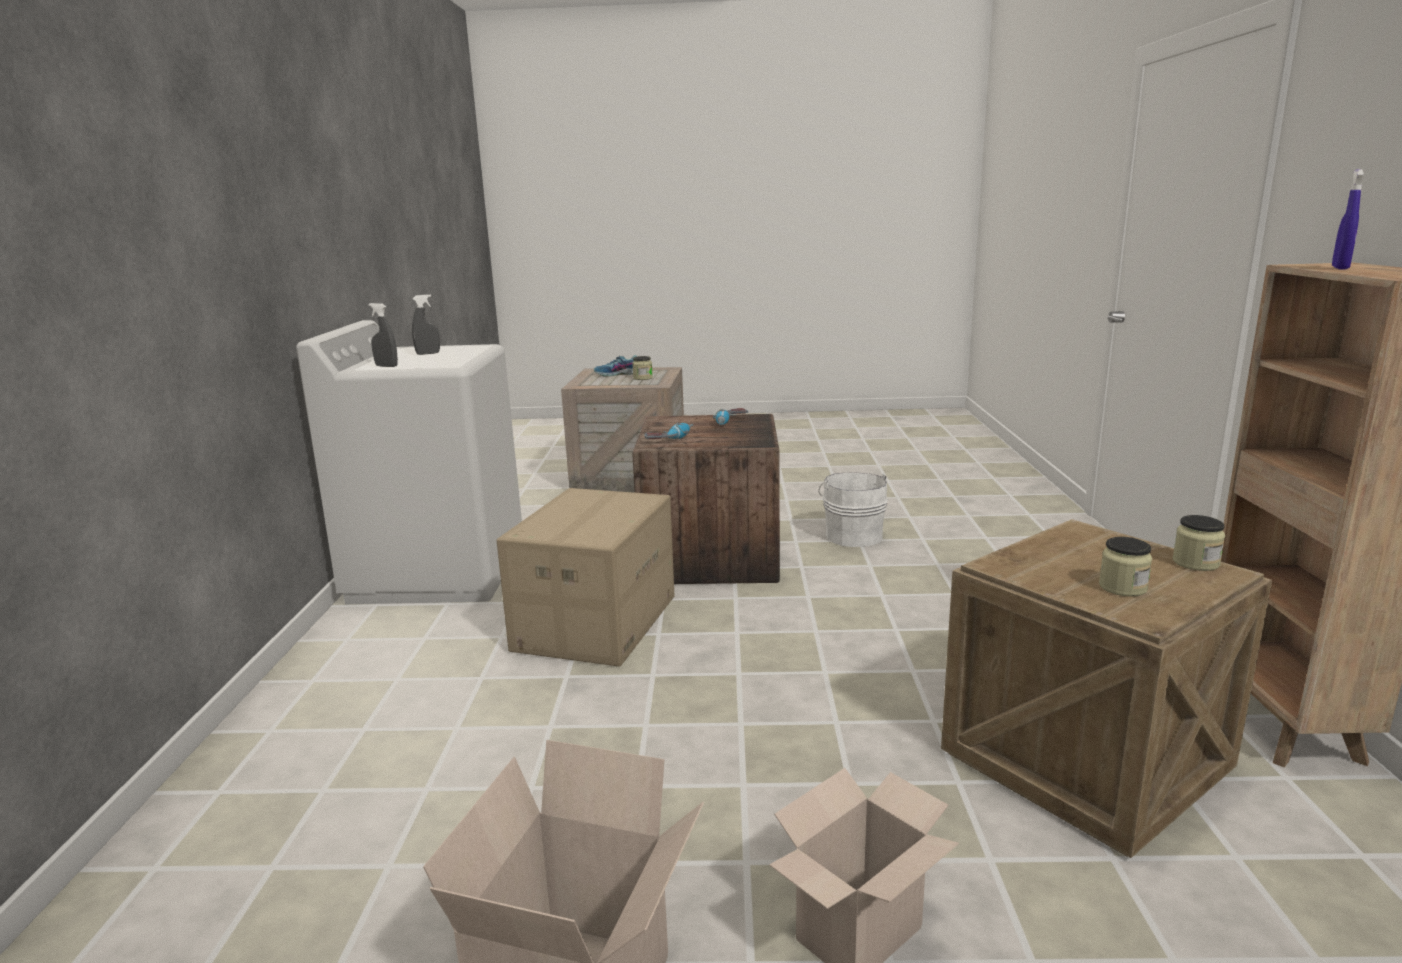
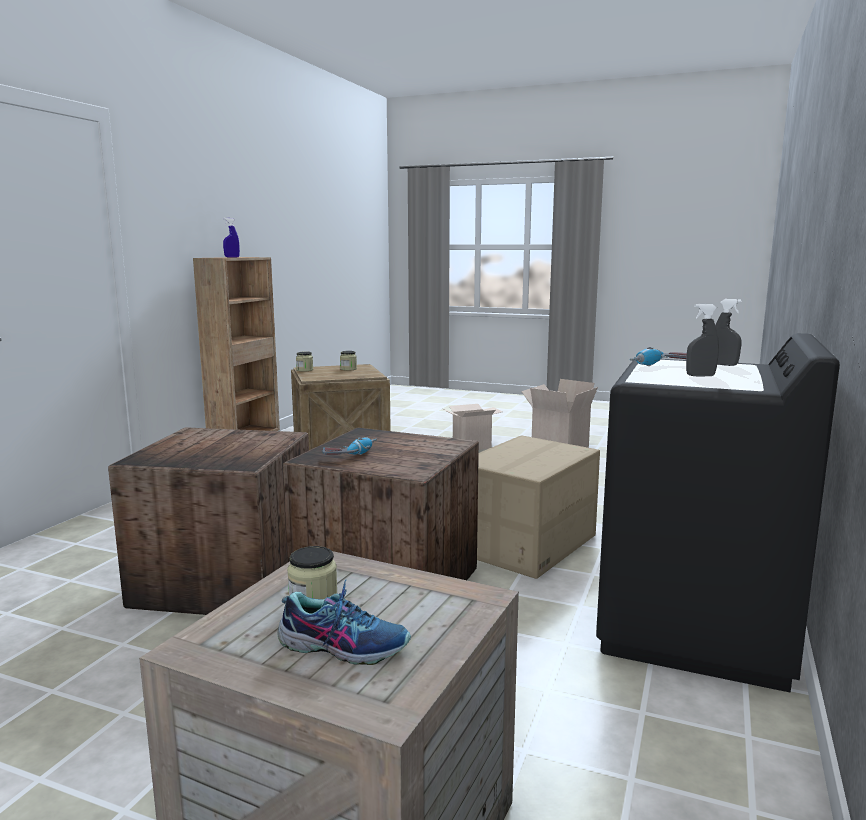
camera: 160 degrees left, 5 degrees down
(438, 572) = (695, 629): white washing machine -> black washing machine
(670, 439) = (432, 445): power drill -> power drill (658, 366)
(853, 535) = (222, 581): white bucket -> crate

